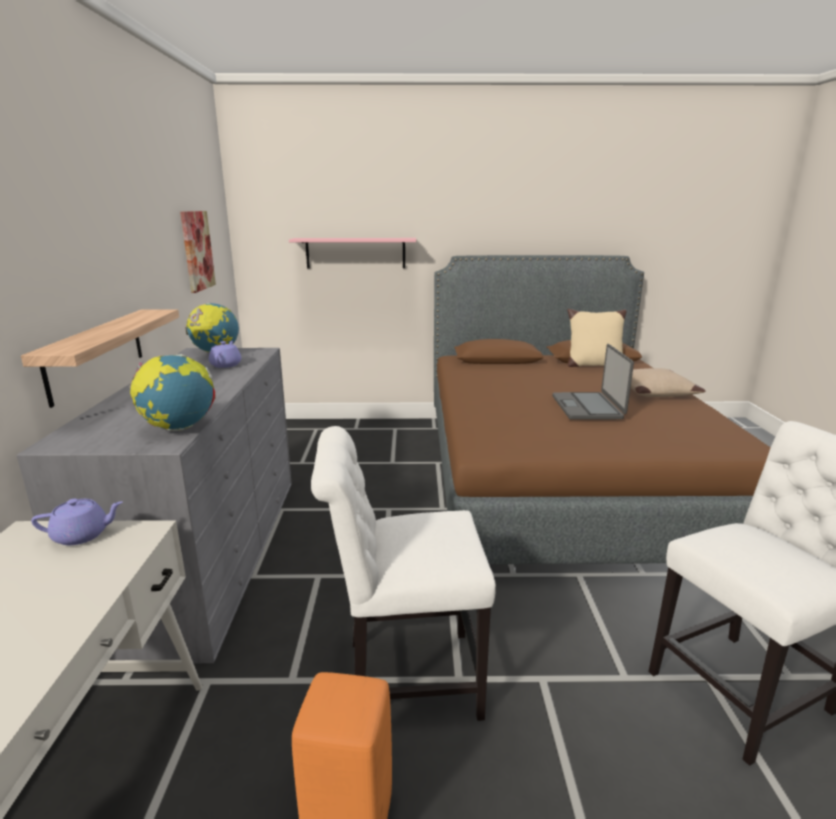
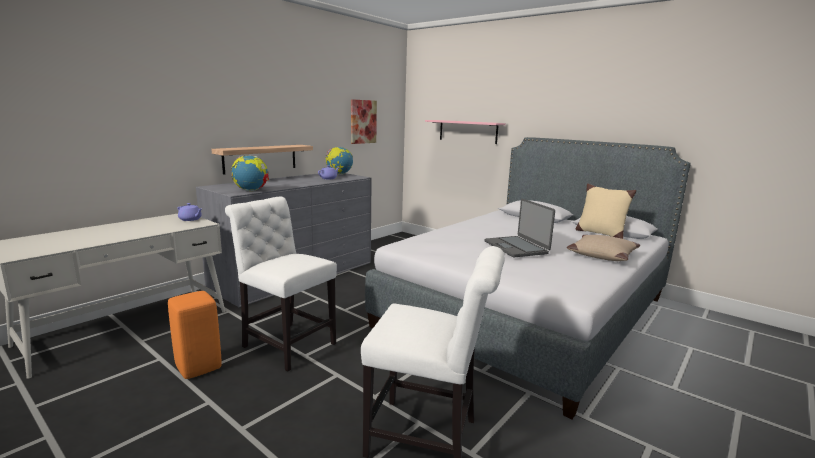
camera: 40 degrees right, 5 degrees down
(558, 479) = (527, 311): brown bed -> grey bed
(588, 407) = (516, 247): laptop -> laptop turned 60 degrees counterclockwise

